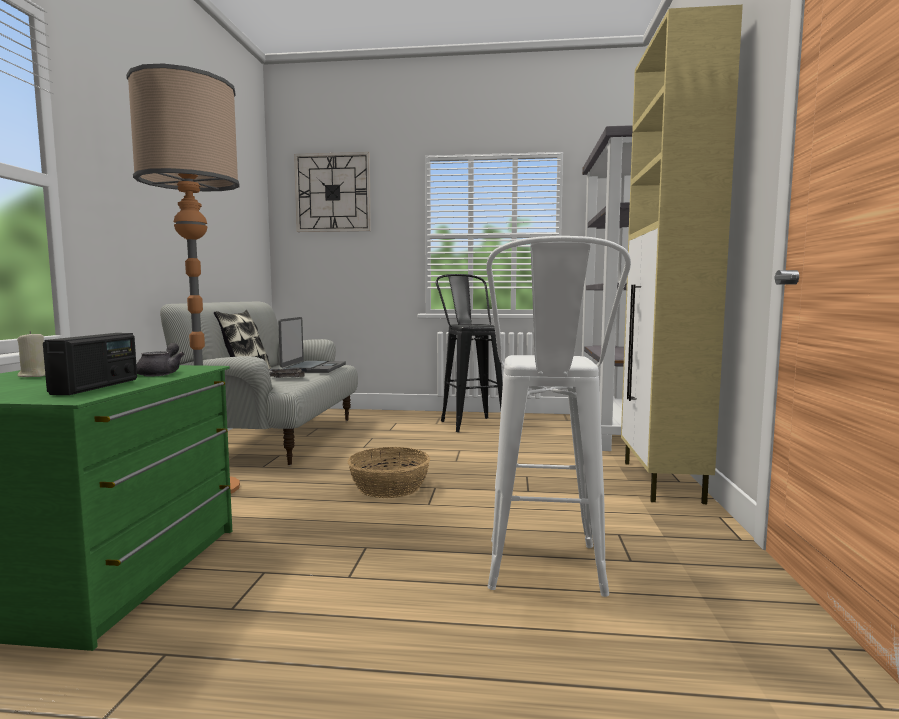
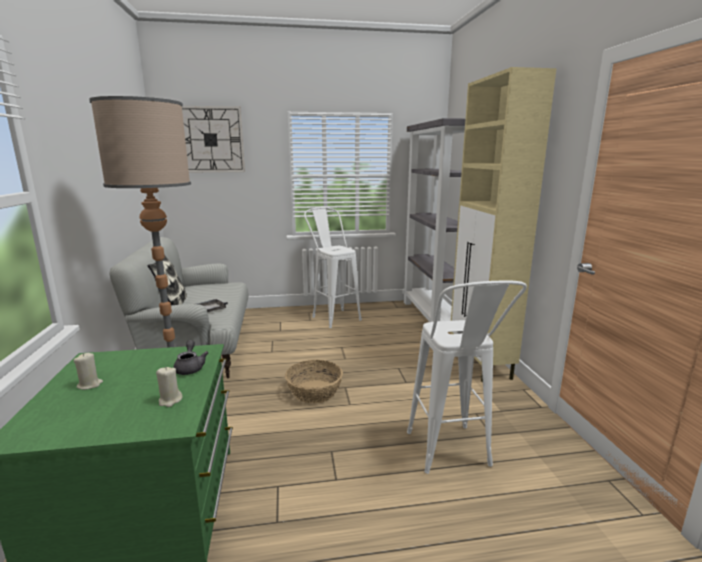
camera: 15 degrees left, 10 degrees up
(96, 386) = (170, 400): radio -> beige candle
(313, 368) = (220, 292): laptop -> none
(469, 422) = (332, 316): black stool -> white stool

